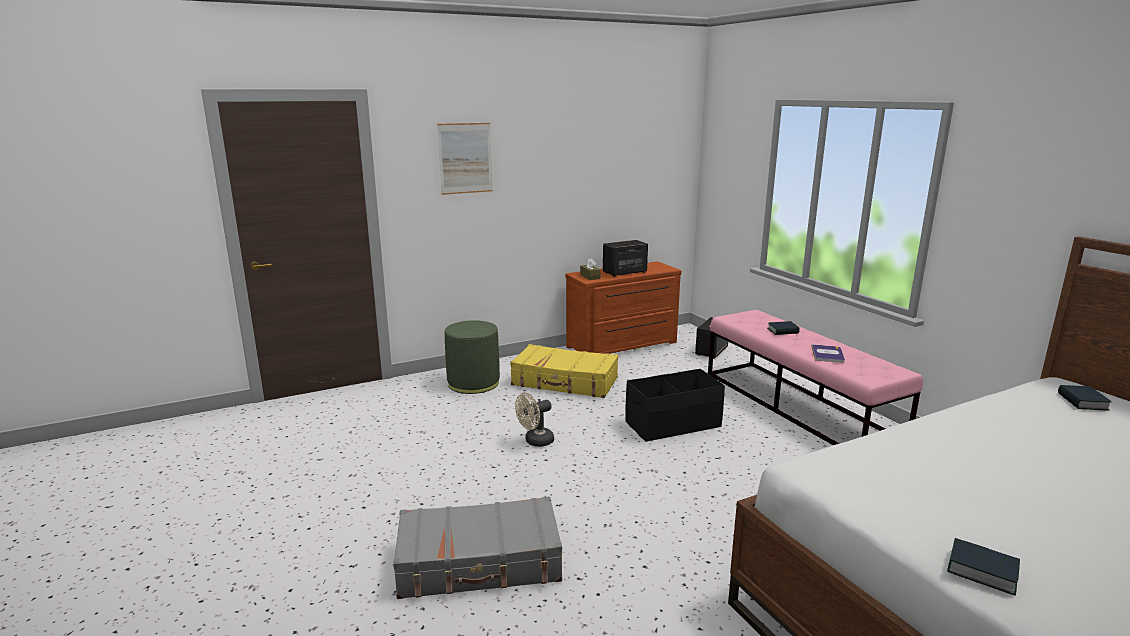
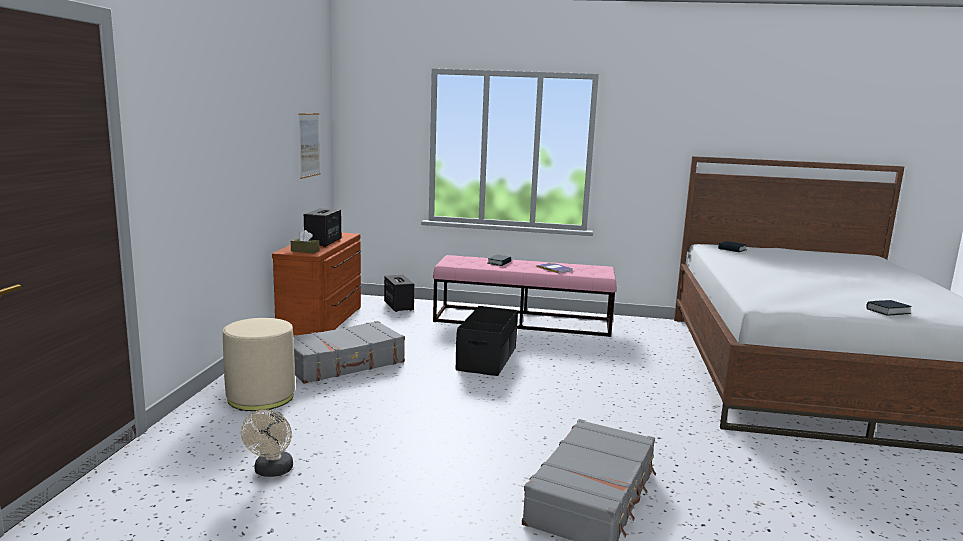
camera: 55 degrees left, 5 degrees down
(465, 158) = (197, 116): picture -> picture (309, 145)
(473, 383) = (261, 397): green ottoman -> beige ottoman
(535, 442) = (430, 411): beige fan -> beige fan (272, 471)
(565, 382) = (344, 364): yellow suitcase -> grey suitcase

